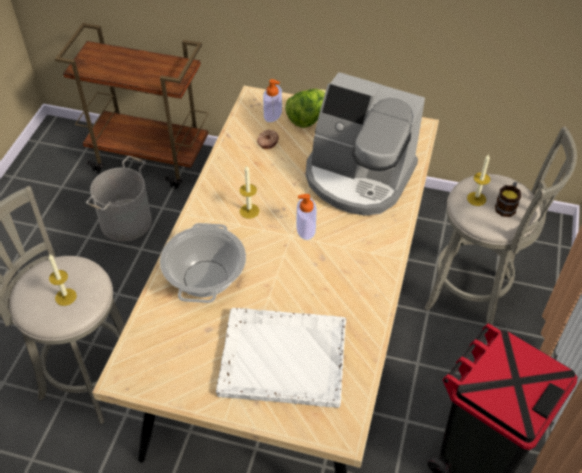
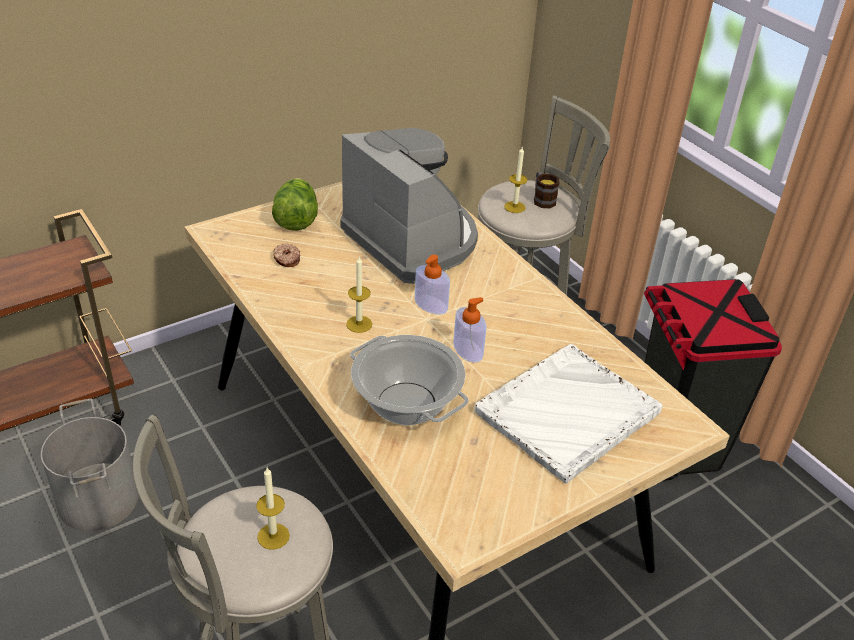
camera: 50 degrees left, 10 degrees down
(272, 114) = (255, 234): soap dispenser -> soap dispenser (468, 350)
(358, 177) = (412, 239): coffee machine -> coffee machine turned 105 degrees counterclockwise

